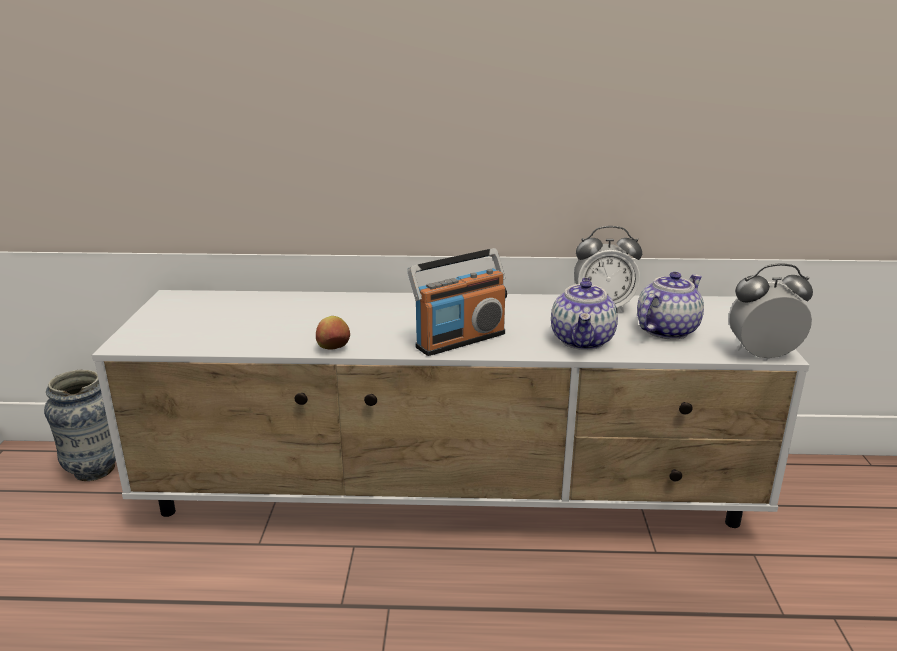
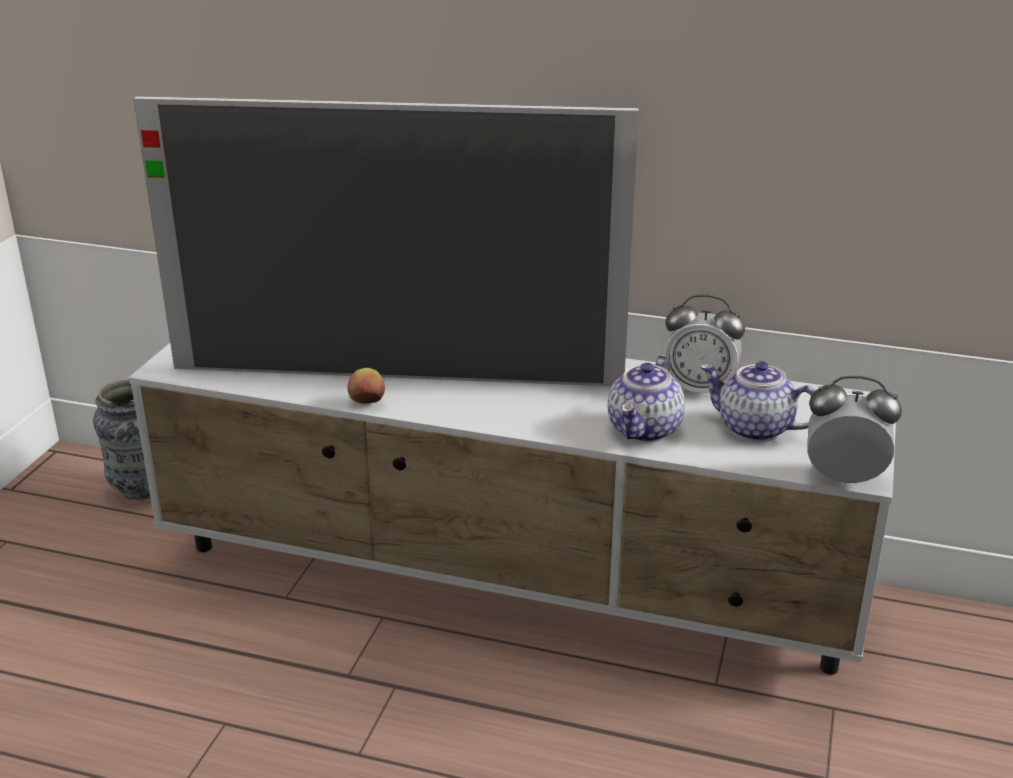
camera: 15 degrees right, 5 degrees up
(348, 326) = (396, 376): none -> television
(460, 340) = (507, 410): radio -> none
(666, 330) = (753, 429): teapot -> teapot turned 120 degrees counterclockwise

